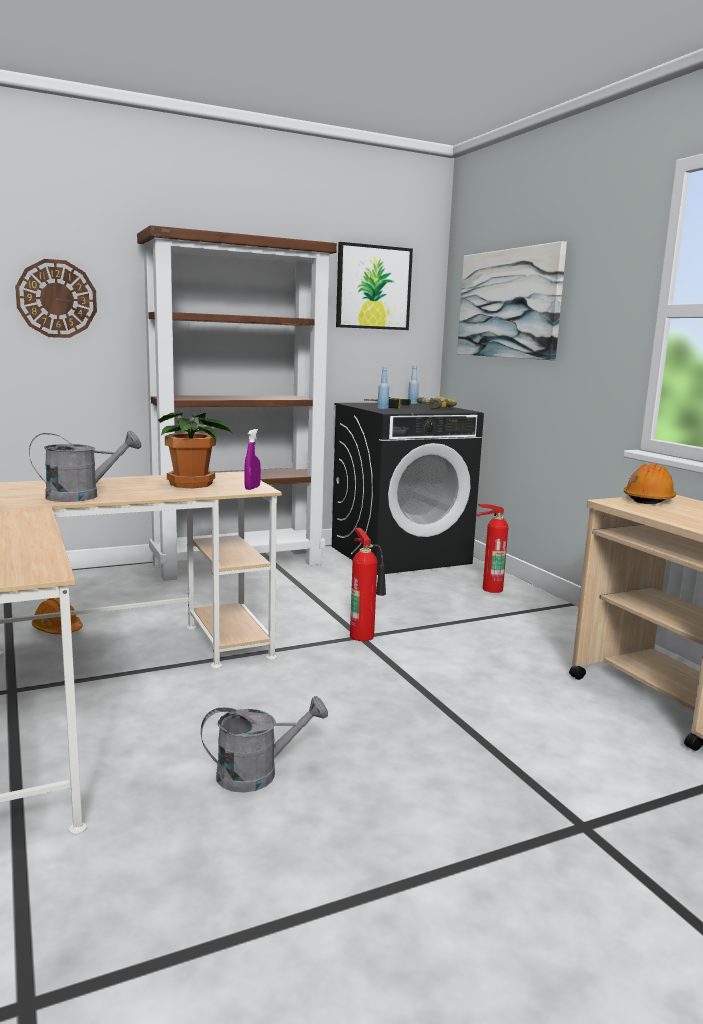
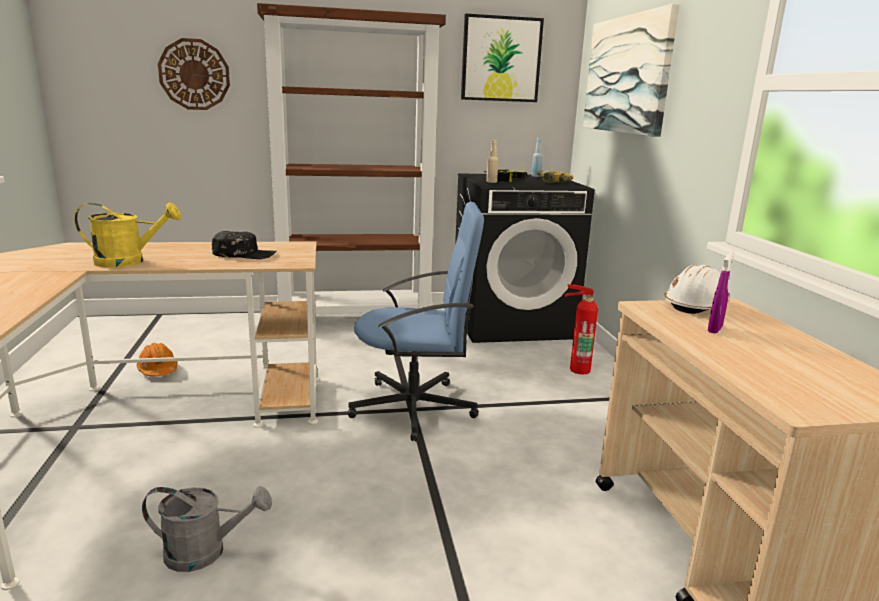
camera: 15 degrees right, 5 degrees up
(82, 496) = (129, 261): grey watering can -> yellow watering can
(192, 484) = (244, 254): potted plant -> black cap
(252, 488) = (293, 261): purple spray bottle -> purple spray bottle (714, 329)
(363, 635) = (415, 408): fire extinguisher -> blue office chair
(382, 409) = (491, 182): blue bottle -> beige bottle
(649, 499) = (695, 306): orange hard hat -> white hard hat

